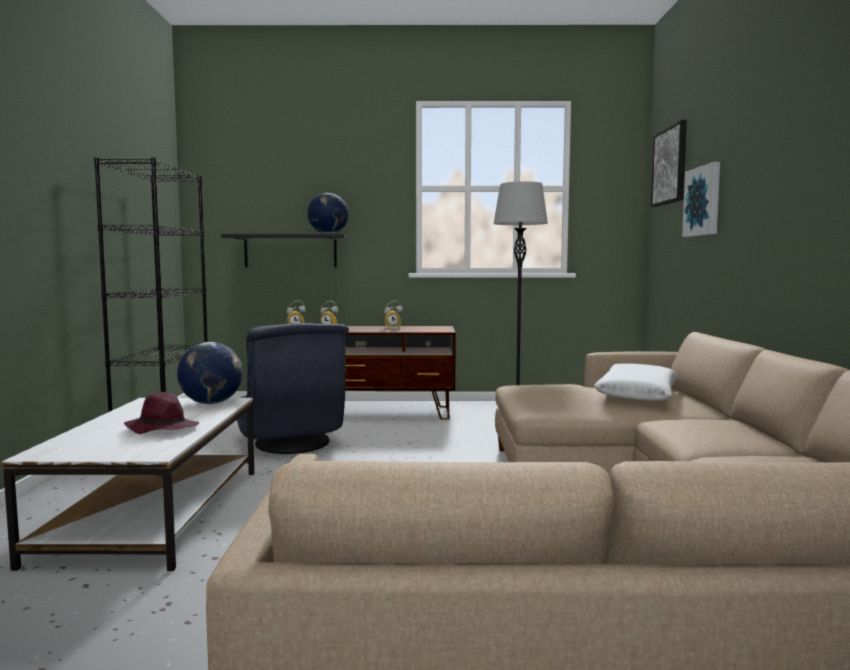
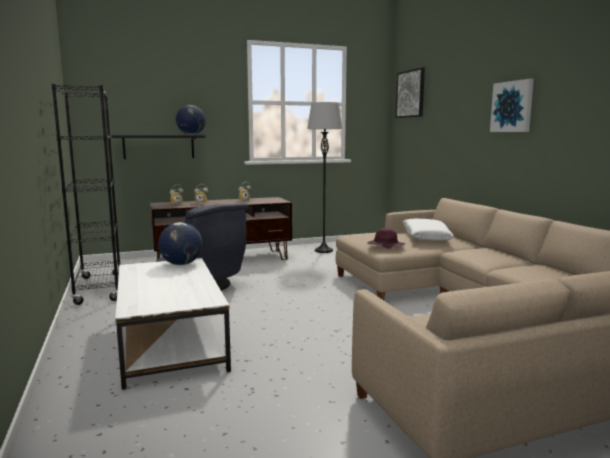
camera: 20 degrees left, 5 degrees up
(161, 429) = (182, 285): purple hat -> purple hat (385, 246)
(703, 201) = (439, 119): picture -> picture (512, 106)

